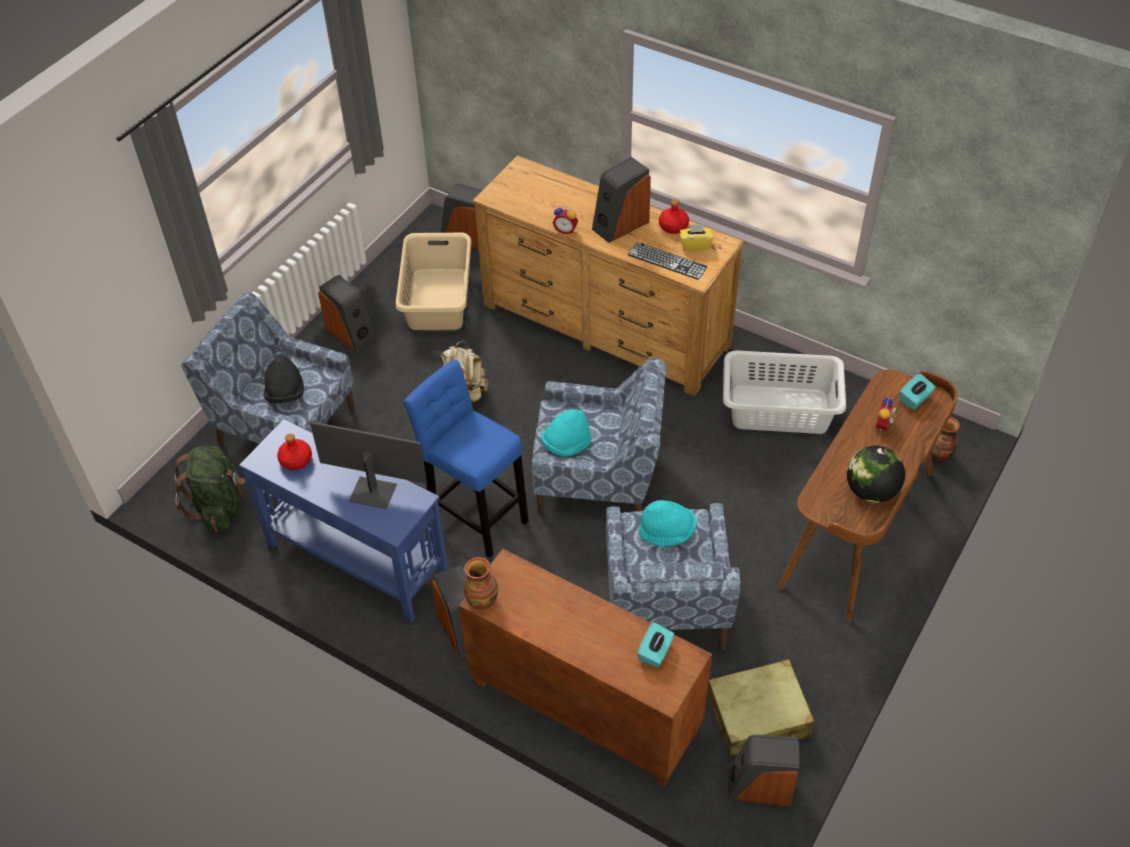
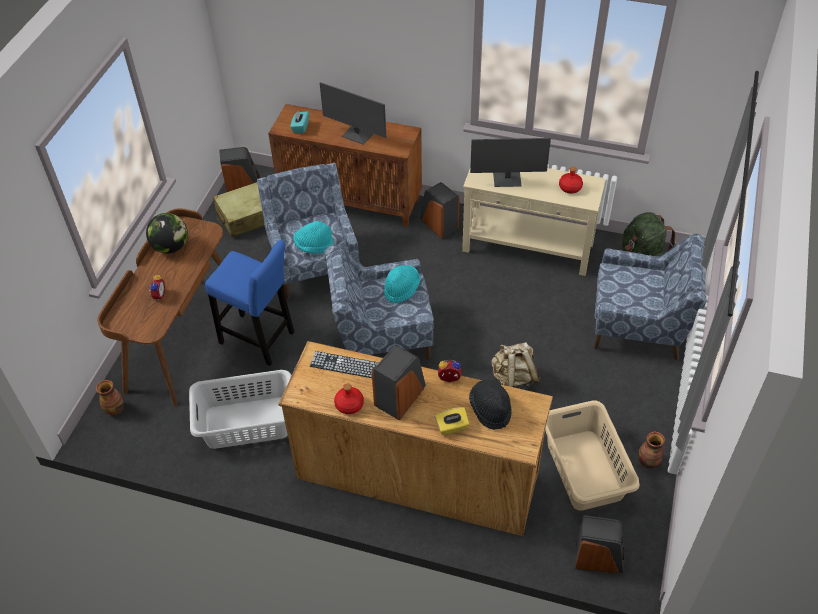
camera: 165 degrees right, 0 degrees up
(285, 393) = (631, 283): black hat -> black hat (490, 409)
(352, 334) = (639, 415): speaker -> none
(356, 558) = (528, 248): blue console table -> beige console table
(475, 514) = (462, 291): blue stool -> blue stool (260, 340)
(482, 600) = (408, 132): vase -> vase (648, 462)
(565, 612) = (357, 135): none -> monitor
(695, 245) = (324, 388): yellow tissue box -> yellow tissue box (452, 427)
(915, 399) = (131, 320): turquoise tissue box -> none

